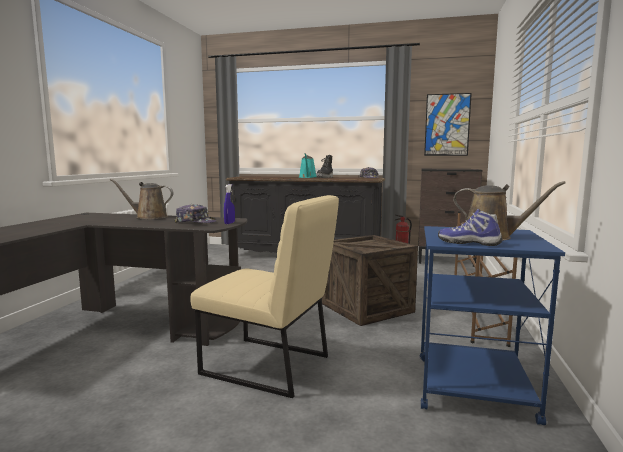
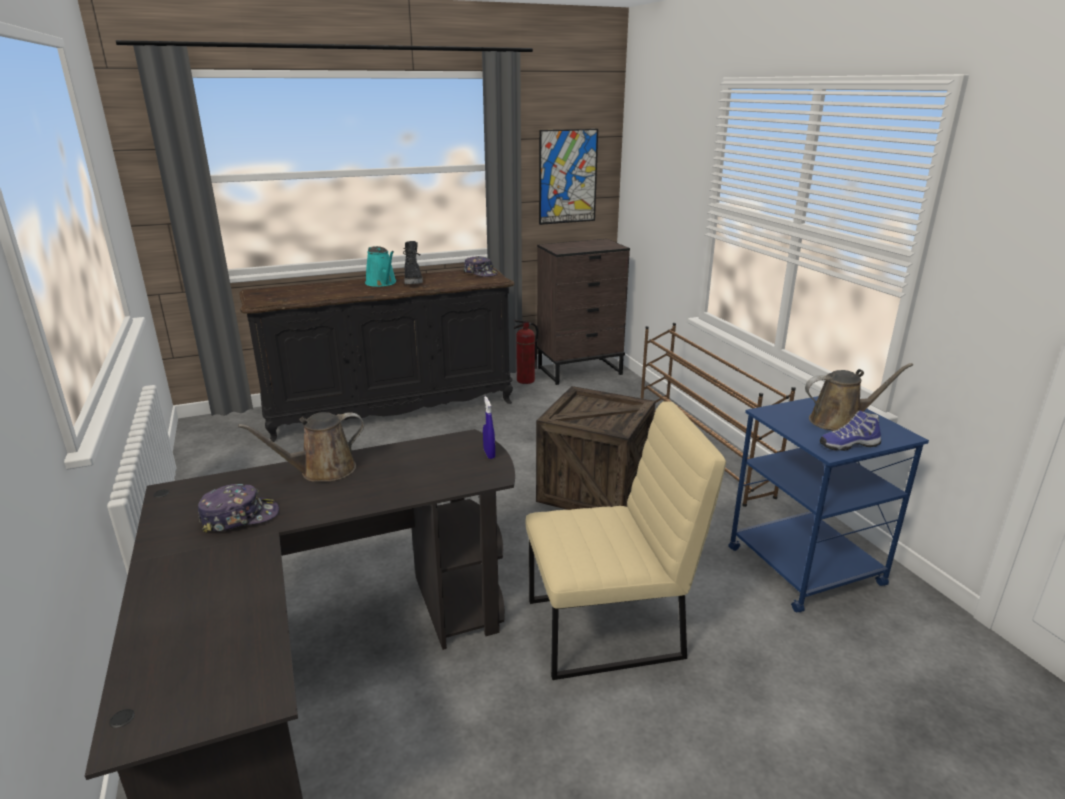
camera: 35 degrees left, 15 degrees up
(196, 222) = (436, 466): cap -> cap (239, 517)

